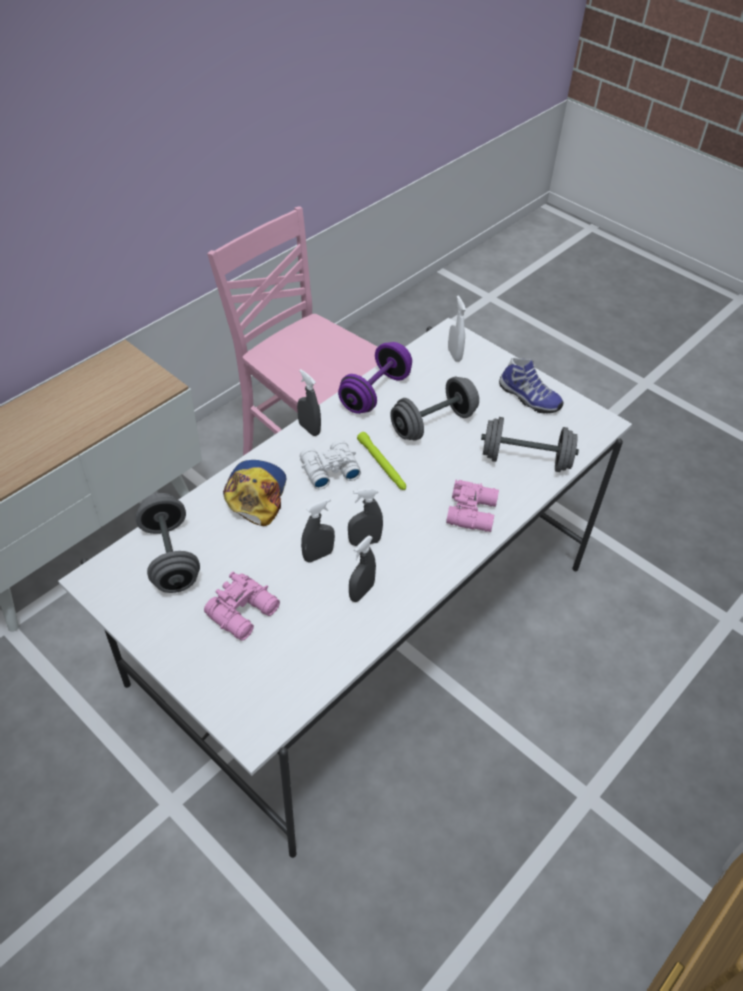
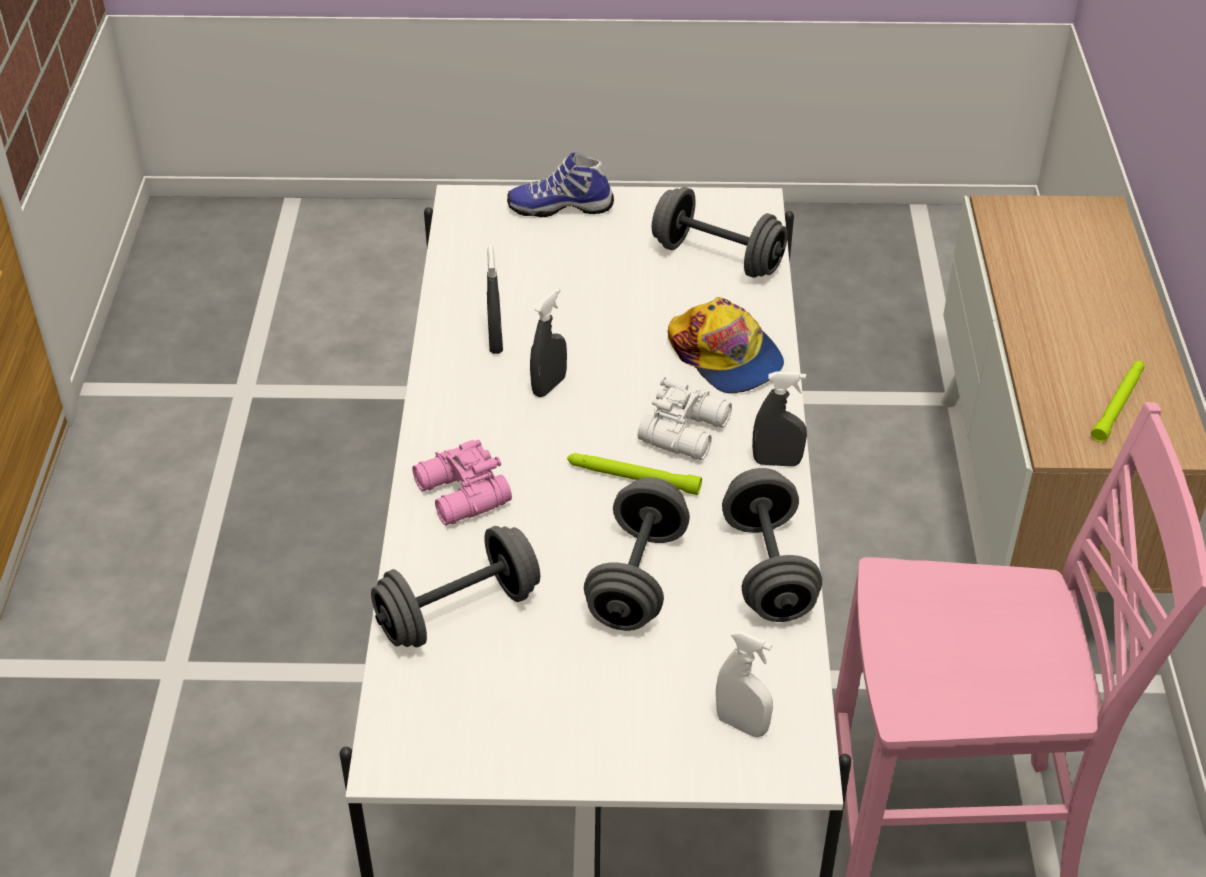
camera: 140 degrees right, 5 degrees down
(108, 383) = (1118, 404): none -> green flashlight
(245, 612) = (585, 263): pink binoculars -> none
(318, 555) = (580, 344): grey spray bottle -> none
(375, 393) = (768, 569): purple dumbbell -> grey dumbbell
(528, 398) = (547, 723): shoe -> shoe (560, 206)

